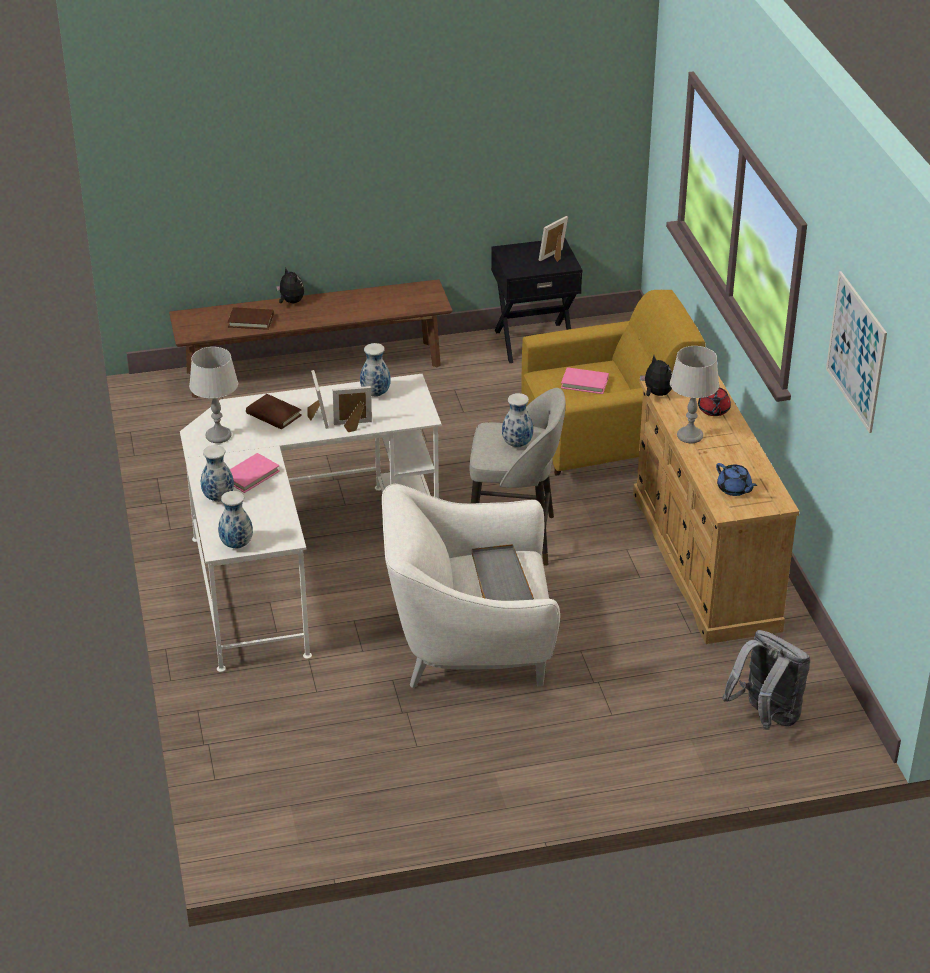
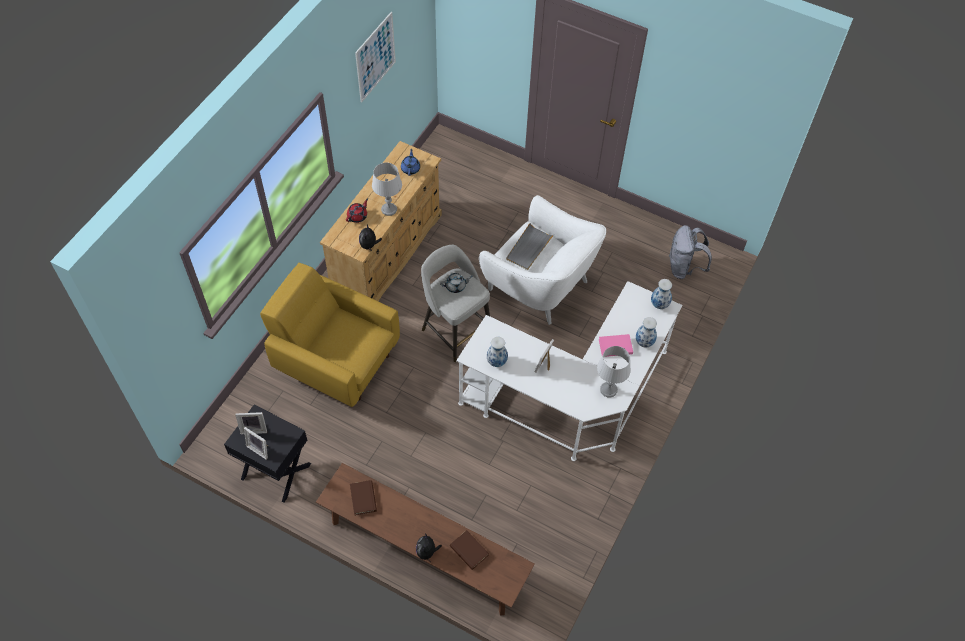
camera: 140 degrees left, 20 degrees up
(273, 414) = (565, 385): brown book -> brown book (363, 498)
(353, 427) = (532, 345): picture frame -> picture frame (260, 448)
(517, 444) = (456, 286): vase -> grey teapot
(584, 383) = (343, 345): pink book -> none
(765, 717) = (460, 170): grey backpack -> grey backpack (684, 268)

